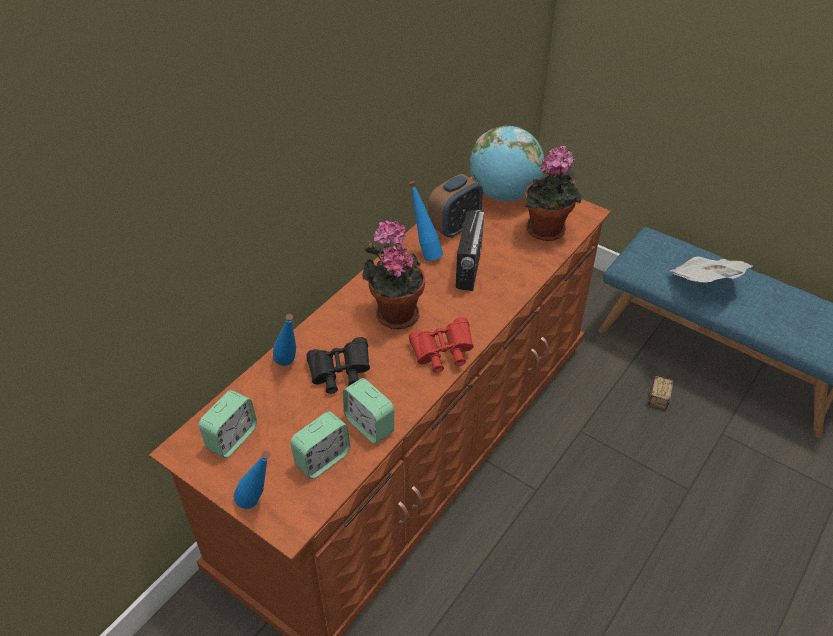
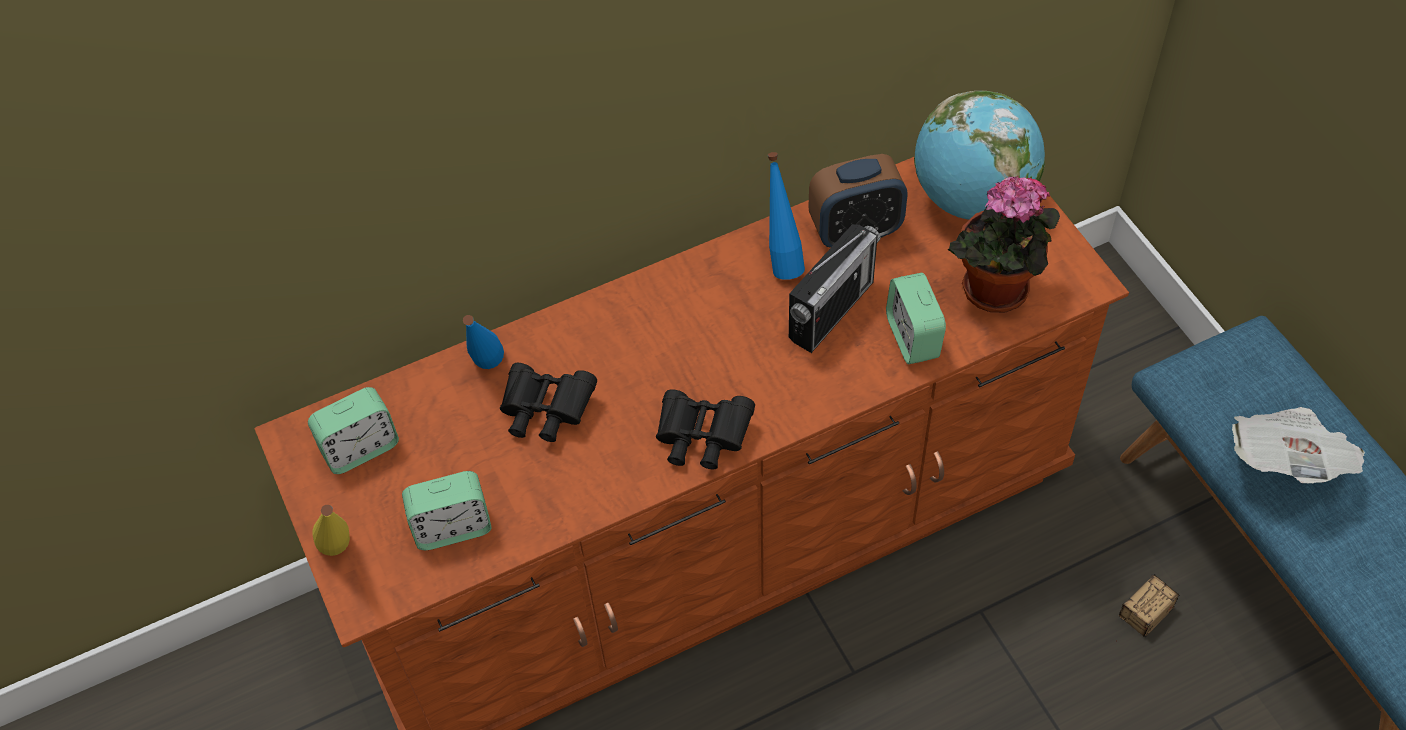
camera: 30 degrees right, 10 degrees up
(259, 505) = (343, 556): blue bottle -> yellow bottle
(369, 425) = (539, 505): alarm clock -> alarm clock (912, 337)
(394, 313) = (676, 345): potted plant -> none
(442, 354) = (701, 438): red binoculars -> black binoculars

